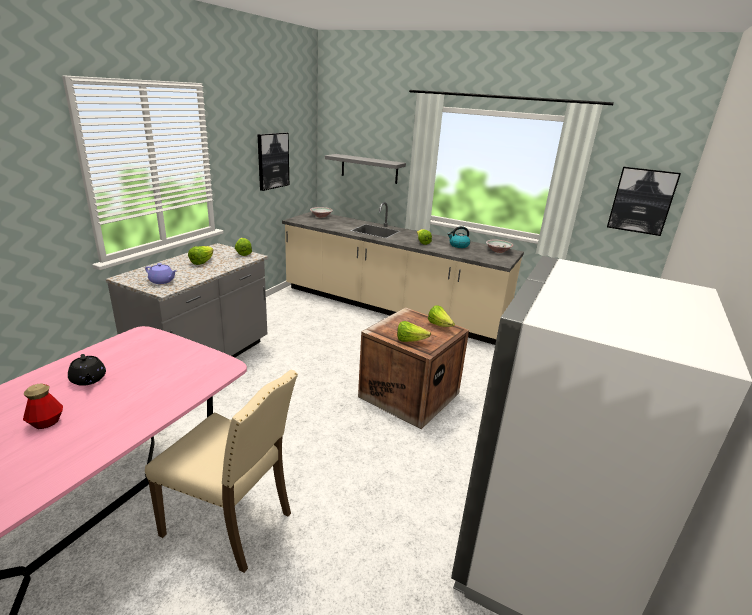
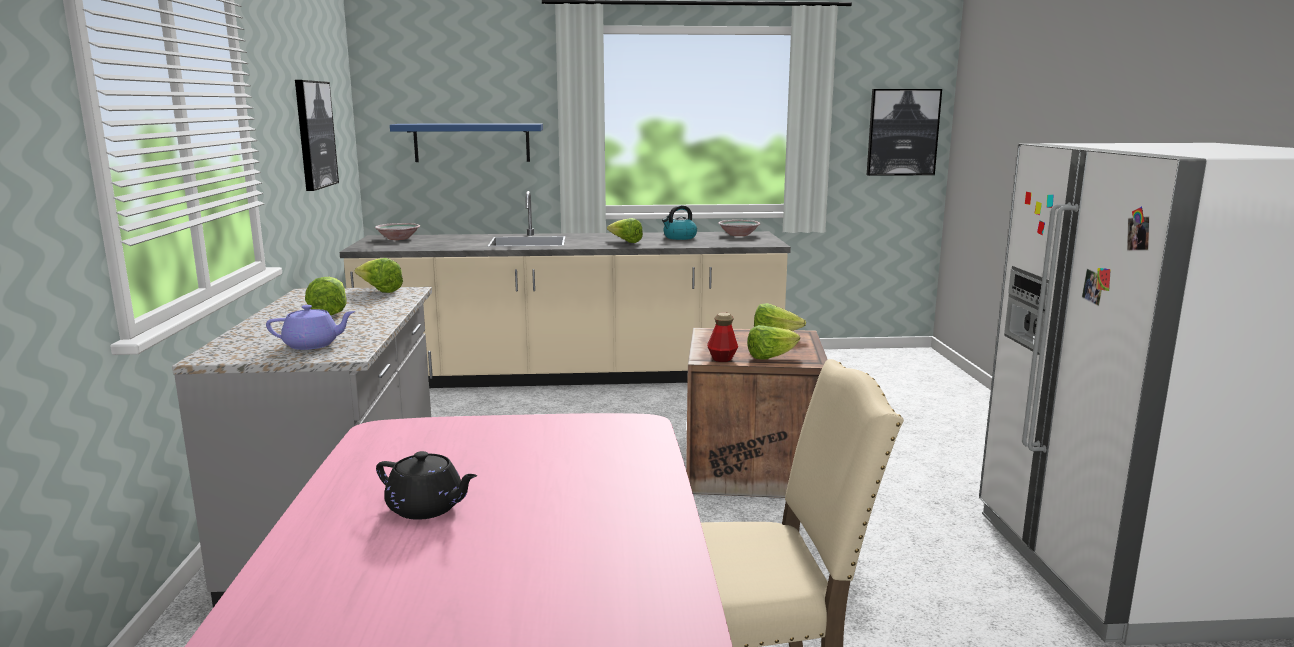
camera: 30 degrees left, 10 degrees down
(46, 422) = (483, 580): bottle -> bottle (722, 358)
(369, 168) = (472, 142): grey shelf -> blue shelf

